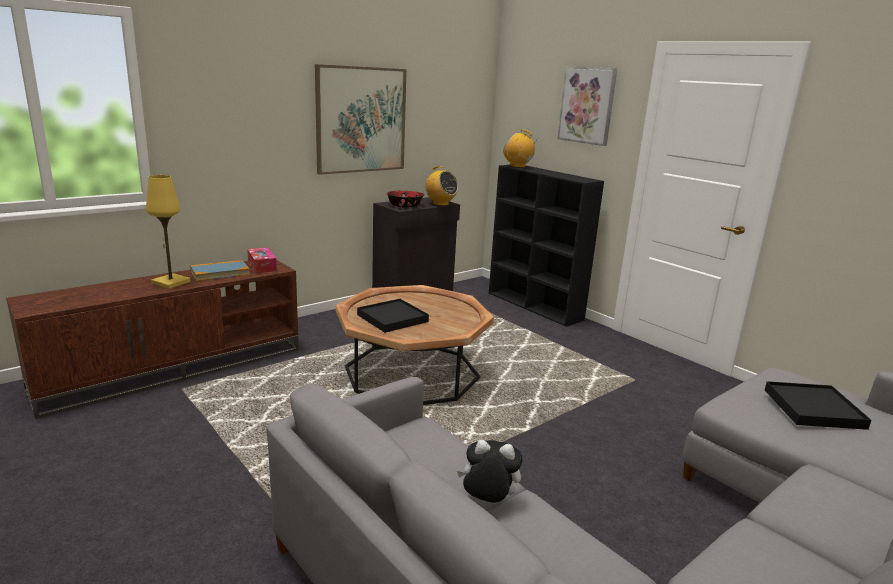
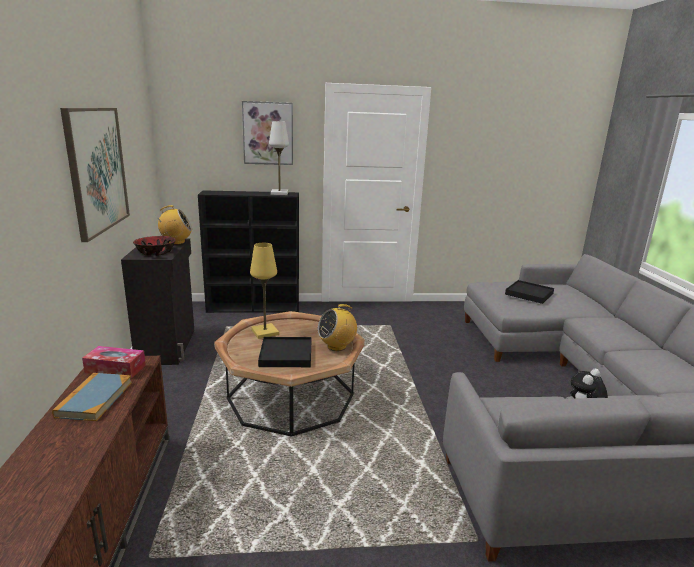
camera: 55 degrees left, 0 degrees up
(171, 283) = (73, 441): yellow table lamp -> yellow table lamp (265, 332)
(517, 166) = (212, 192): radio -> radio (337, 346)
(577, 177) = (279, 193): none -> white table lamp

